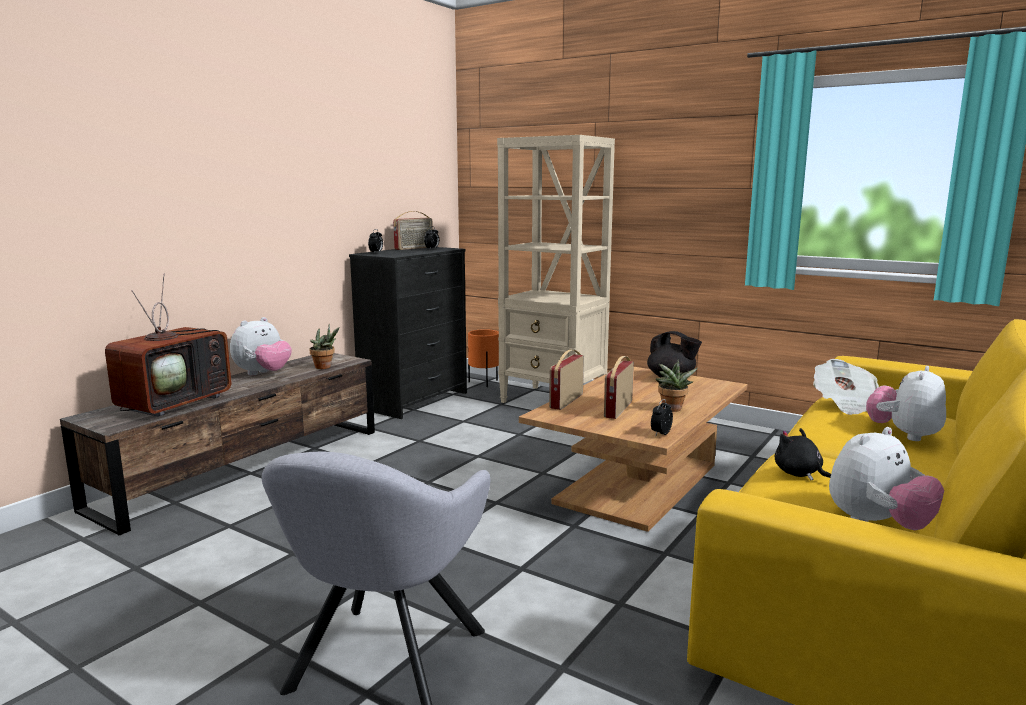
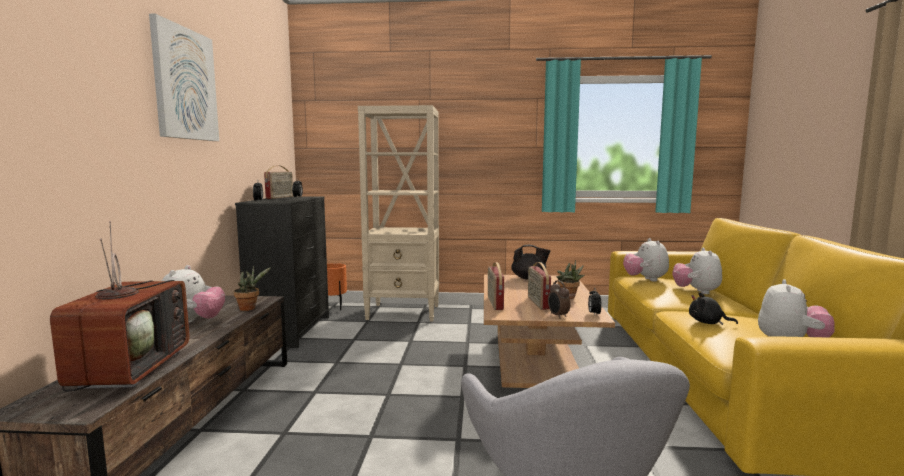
camera: 30 degrees left, 5 degrees down
(282, 133) = (184, 84): none -> picture
(609, 428) = (557, 316): none -> alarm clock
(845, 404) = (645, 279): newspaper -> plush toy

